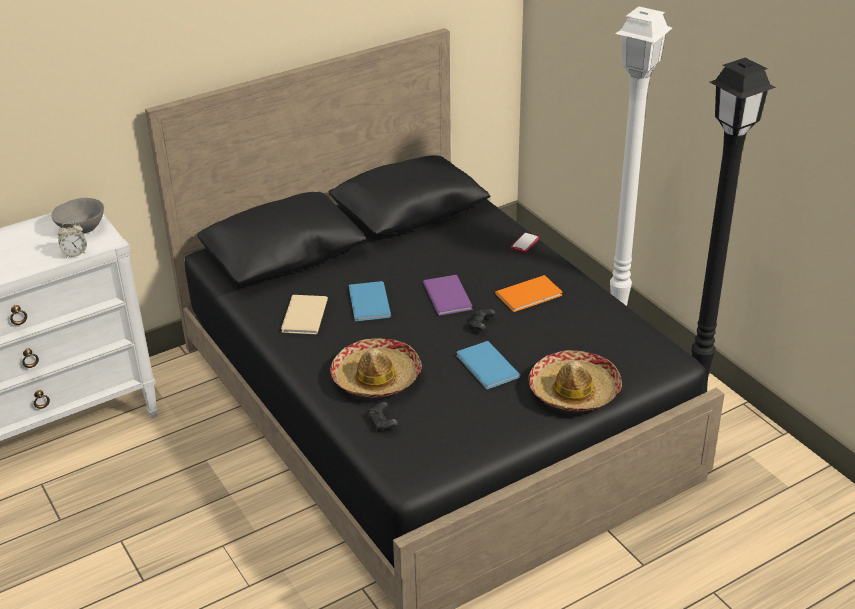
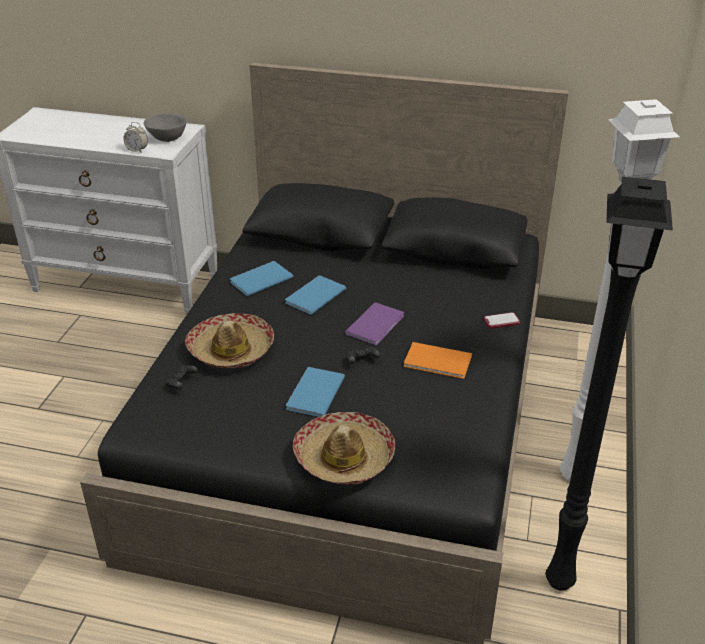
camera: 45 degrees right, 0 degrees up
(302, 316) = (259, 280): beige book -> blue book

